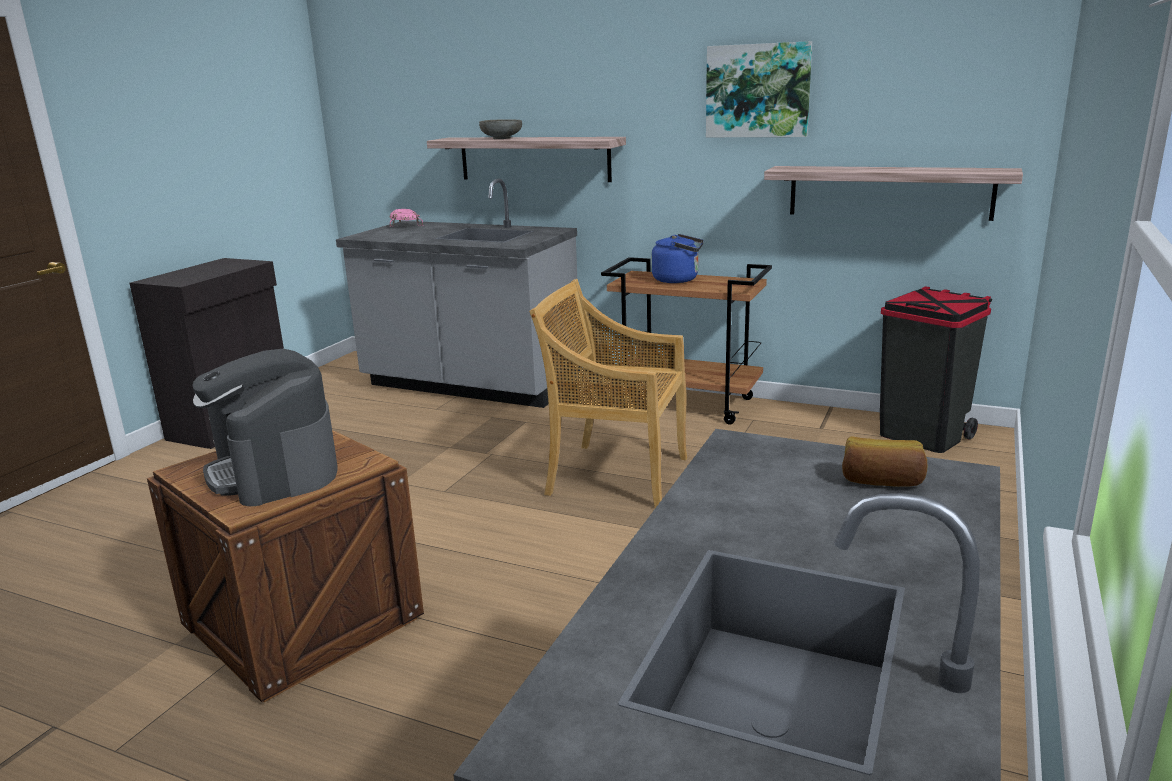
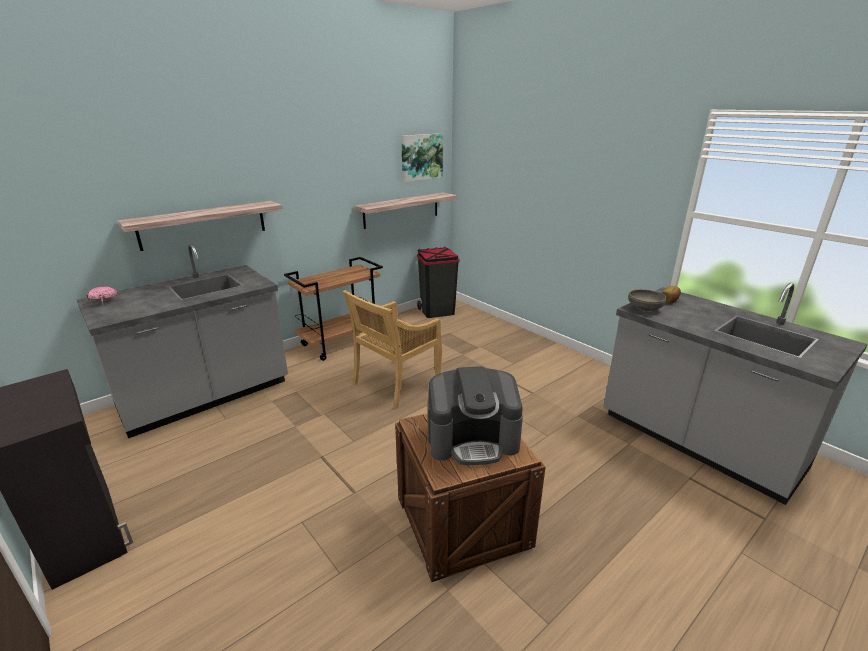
camera: 65 degrees left, 5 degrees up
(501, 138) = (187, 214): grey bowl -> grey bowl (644, 308)
(678, 280) = (329, 277): blue kettle -> none
(758, 91) = (342, 167): picture -> picture (421, 157)

